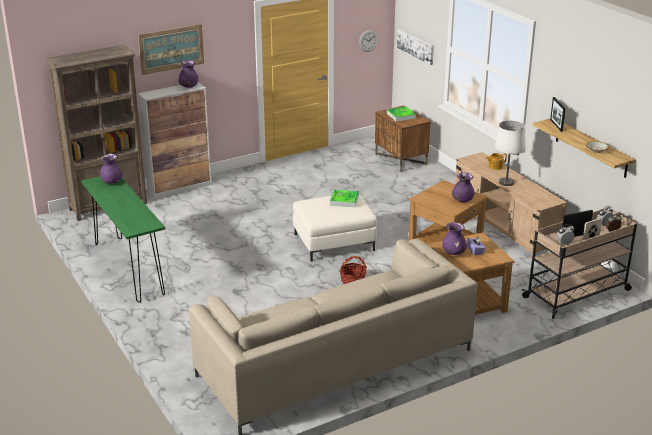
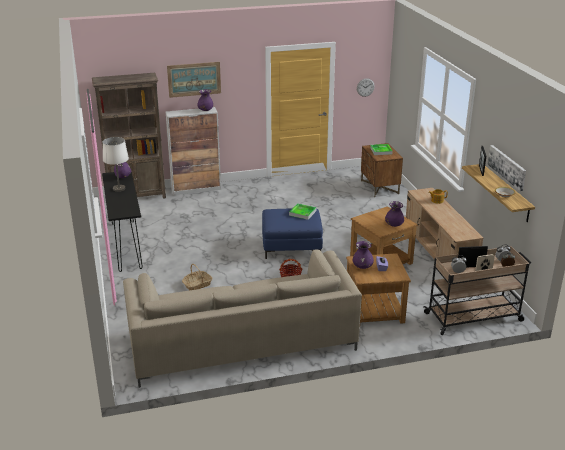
camera: 15 degrees right, 0 degrees up
(128, 269) = (126, 245): green console table -> black console table
(245, 304) = (197, 285): none -> basket
(334, 242) = (291, 246): white ottoman -> blue ottoman
(416, 46) = (401, 95): picture -> picture (507, 167)
(506, 182) = (439, 215): white table lamp -> white table lamp (119, 189)

